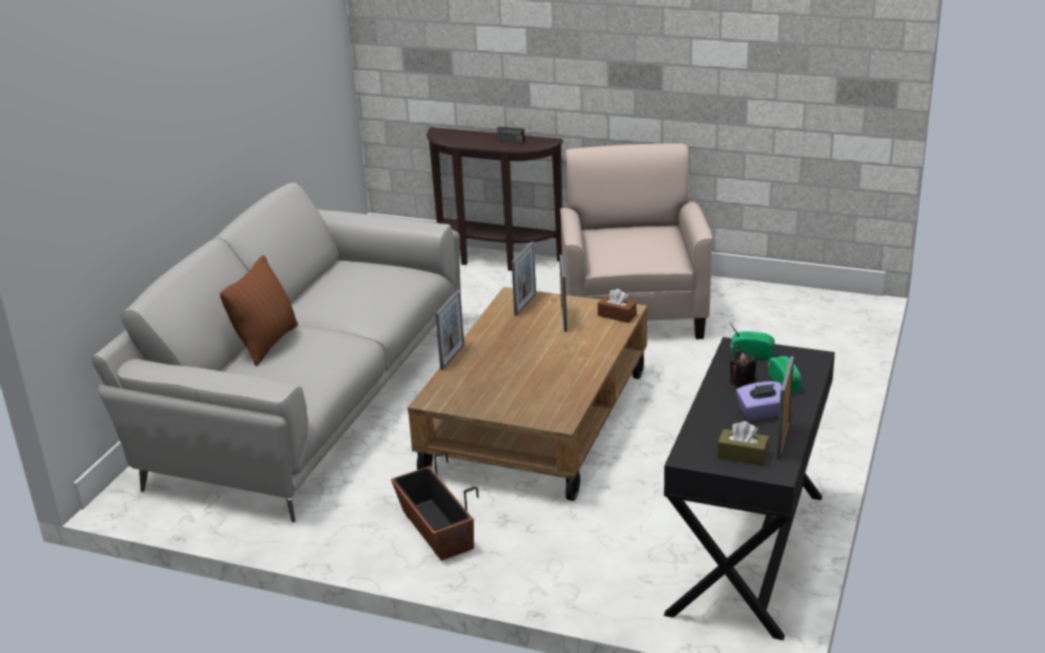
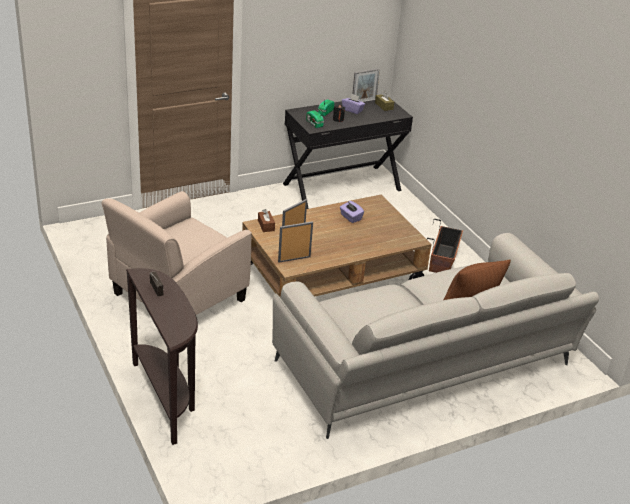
camera: 140 degrees left, 5 degrees up
(452, 357) = (376, 254): picture frame -> none
(550, 379) = (350, 217): none -> purple tissue box

